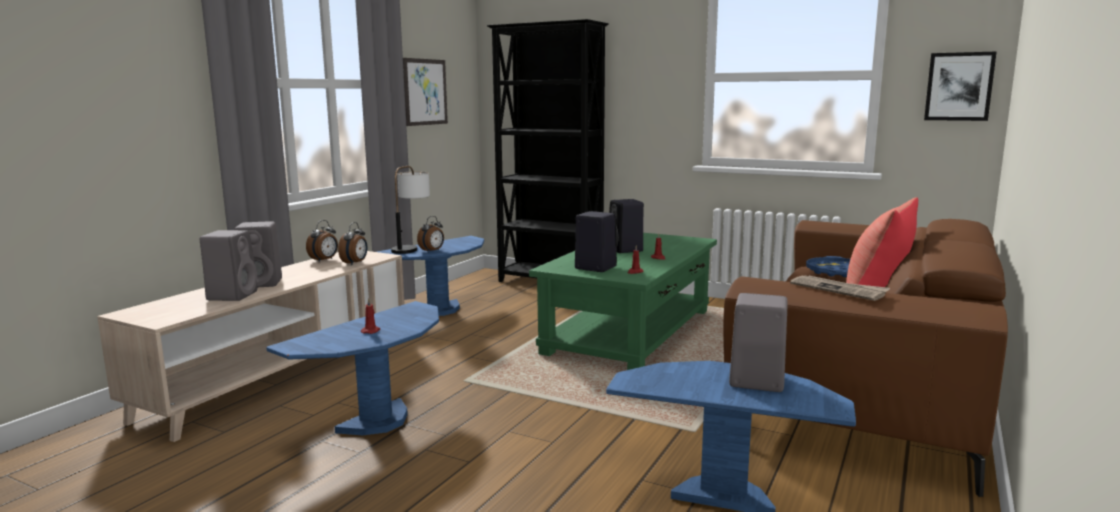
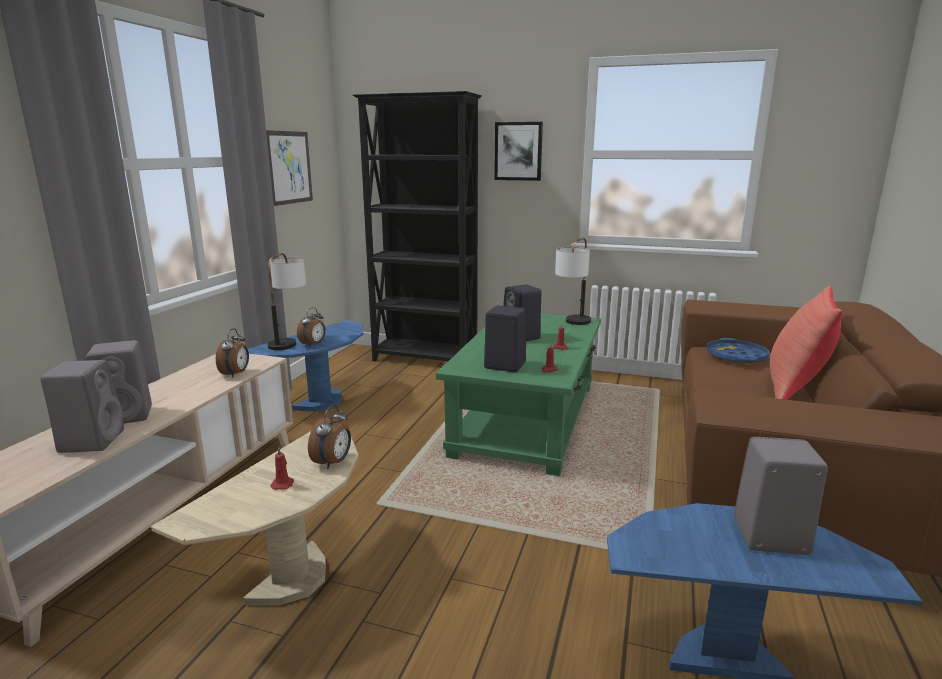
camera: 10 degrees left, 5 degrees up
(324, 260) = (198, 371): alarm clock -> alarm clock (333, 462)
(378, 421) = (293, 579): blue side table -> beige side table
(683, 242) = (572, 324): none -> table lamp
(839, 290) = (816, 408): newspaper -> none
(959, 86) = (837, 168): picture -> picture (518, 151)

